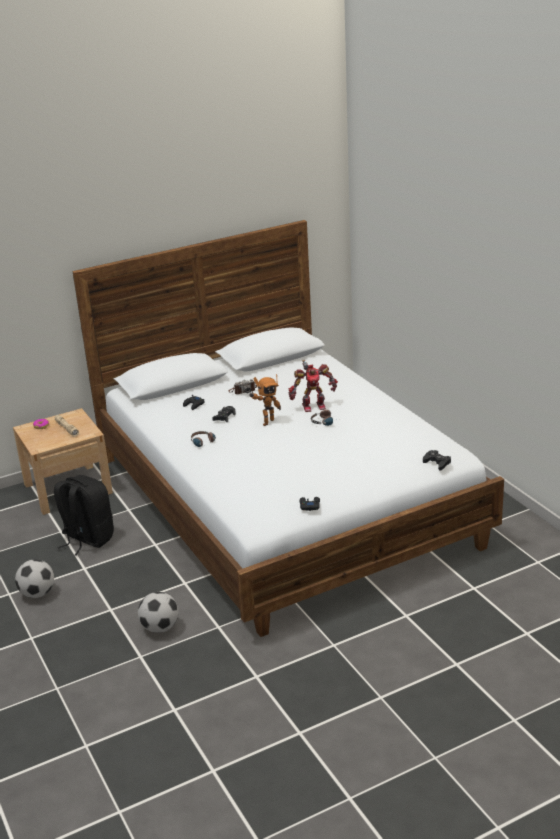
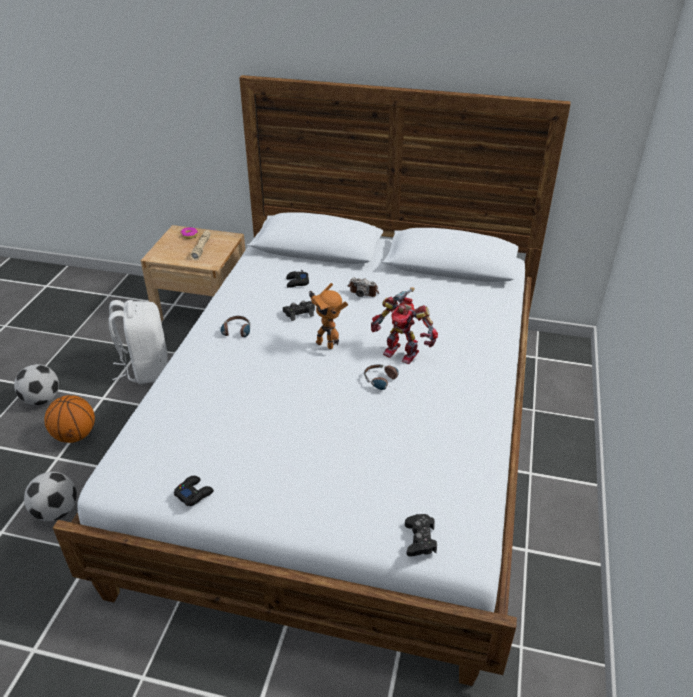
camera: 40 degrees right, 10 degrees up
(87, 539) = (145, 368): black backpack -> white backpack
(101, 594) = (75, 435): none -> basketball
(266, 422) = (326, 344): toy robot -> toy robot turned 45 degrees clockwise

